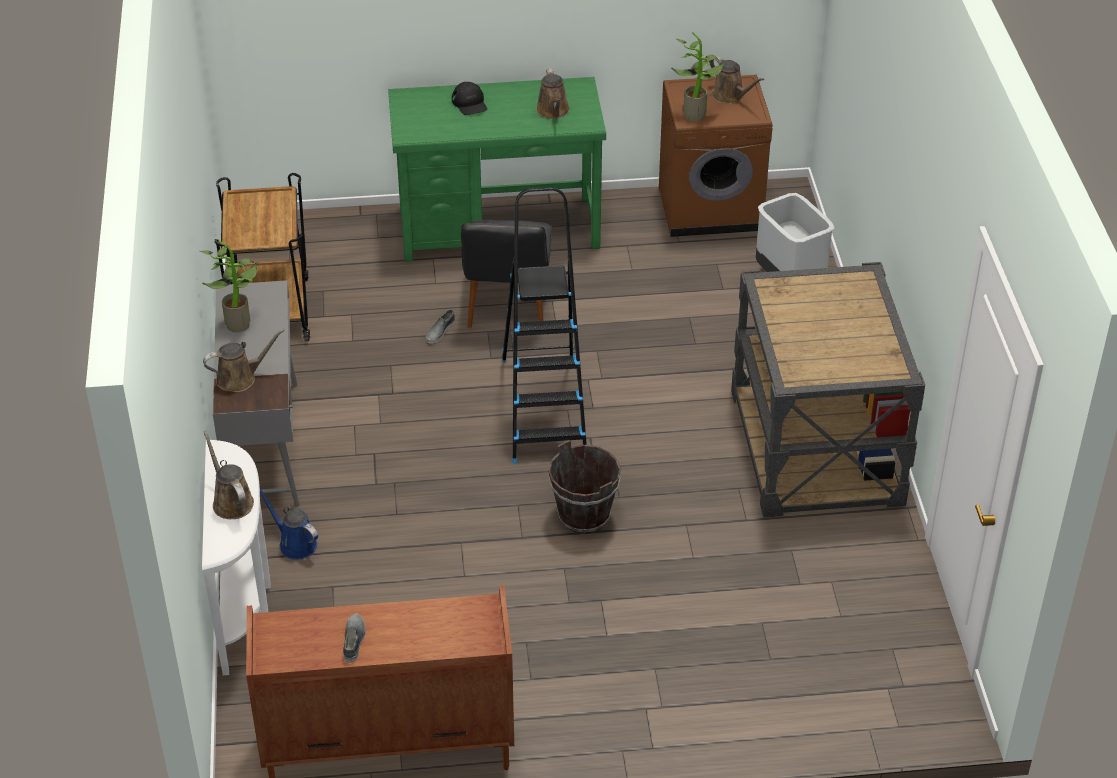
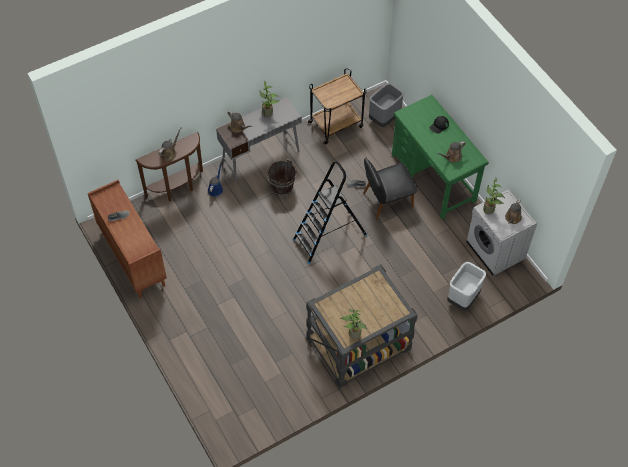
camera: 65 degrees right, 15 degrees up
(246, 609) = (177, 188): white console table -> brown console table
(312, 243) = (384, 119): none -> grey trash can
(583, 516) = (275, 274): brown bucket -> brown bucket (282, 187)
(711, 211) = (494, 251): brown washing machine -> white washing machine
(886, 357) = (353, 334): none -> potted plant

